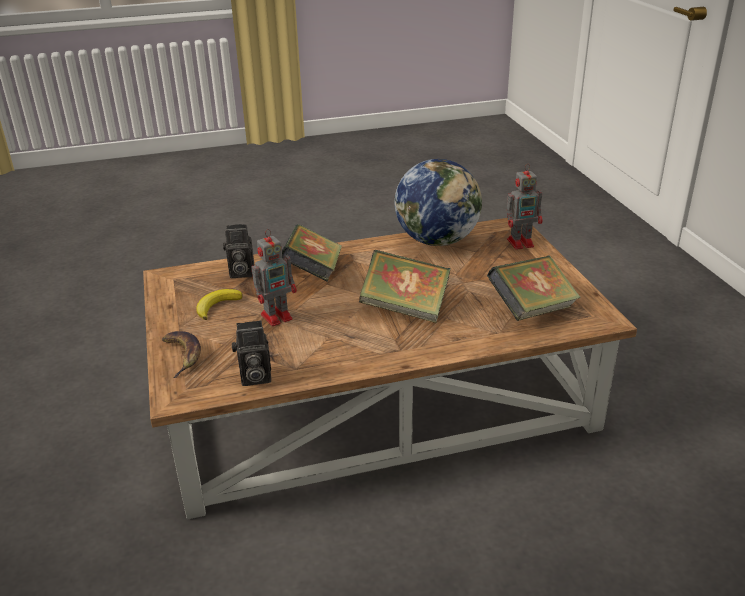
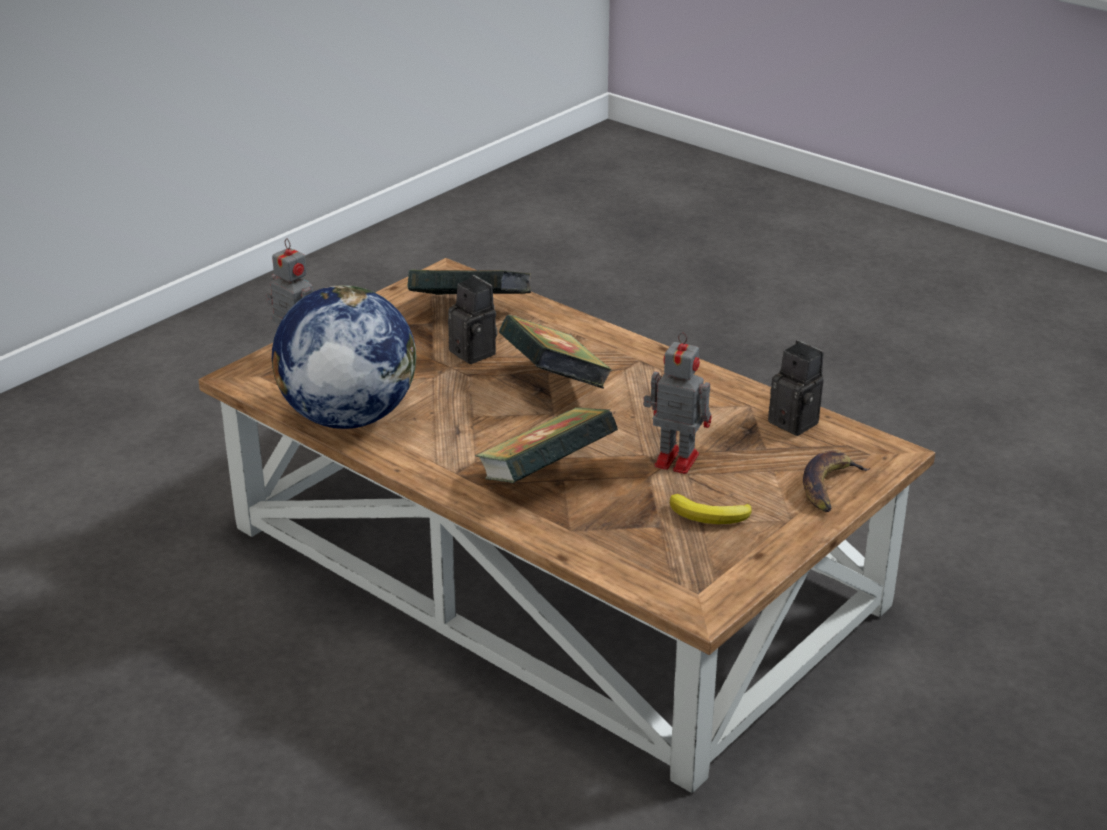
camera: 125 degrees left, 0 degrees up
(240, 273) = (612, 540): camera -> camera (476, 352)

